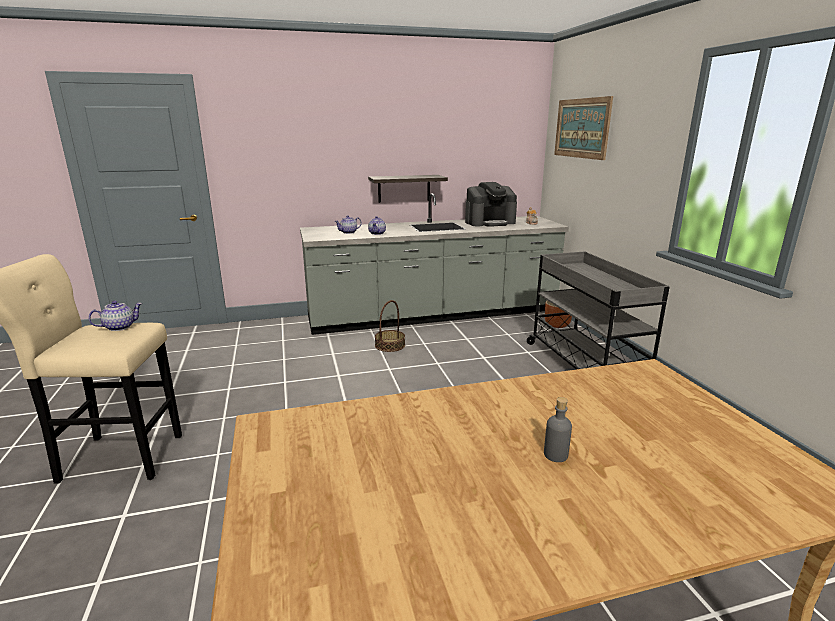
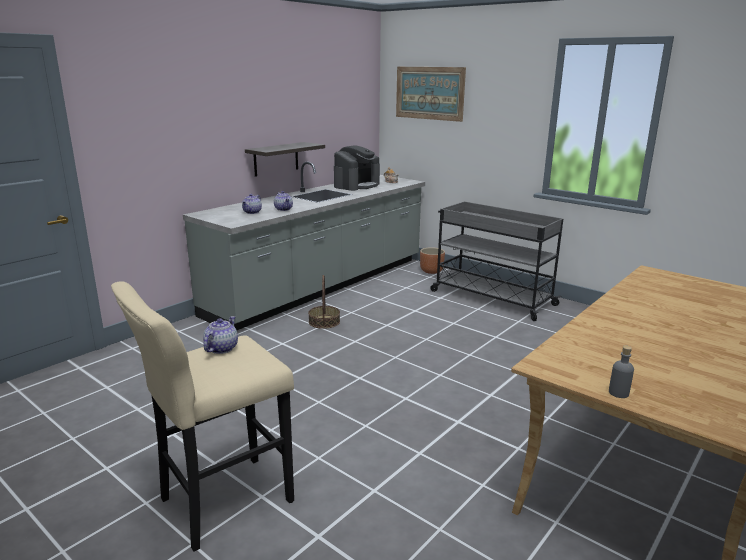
camera: 35 degrees left, 0 degrees up
(555, 455) = (700, 325): grey bottle -> grey bottle (618, 393)

